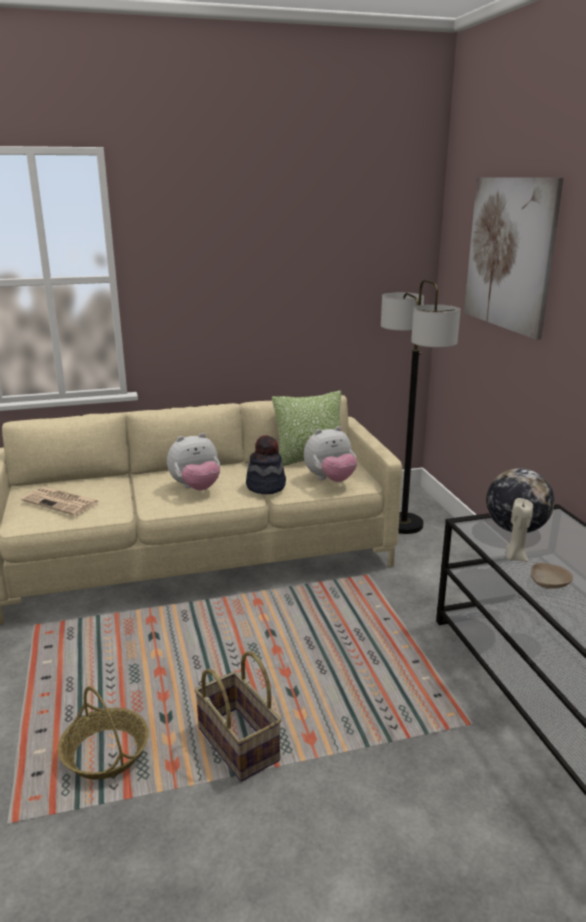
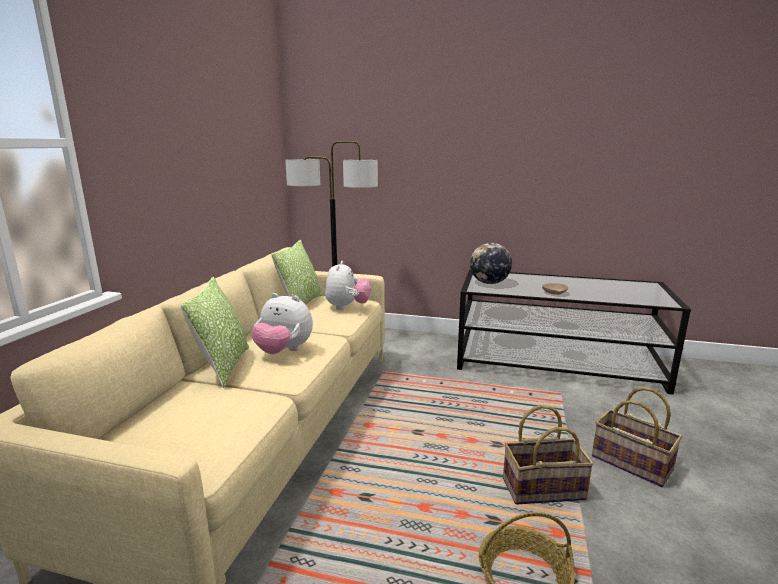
camera: 60 degrees left, 5 degrees down
(62, 502) = (196, 426): newspaper -> none
(152, 478) = (223, 366): none -> pillow
(196, 488) = (283, 351): plush toy -> plush toy turned 105 degrees clockwise
(266, 486) = (323, 327): hat -> none
(347, 818) = (630, 463): none -> basket
(509, 254) = (382, 120): picture -> none
(515, 557) = (521, 291): beige candle -> none

